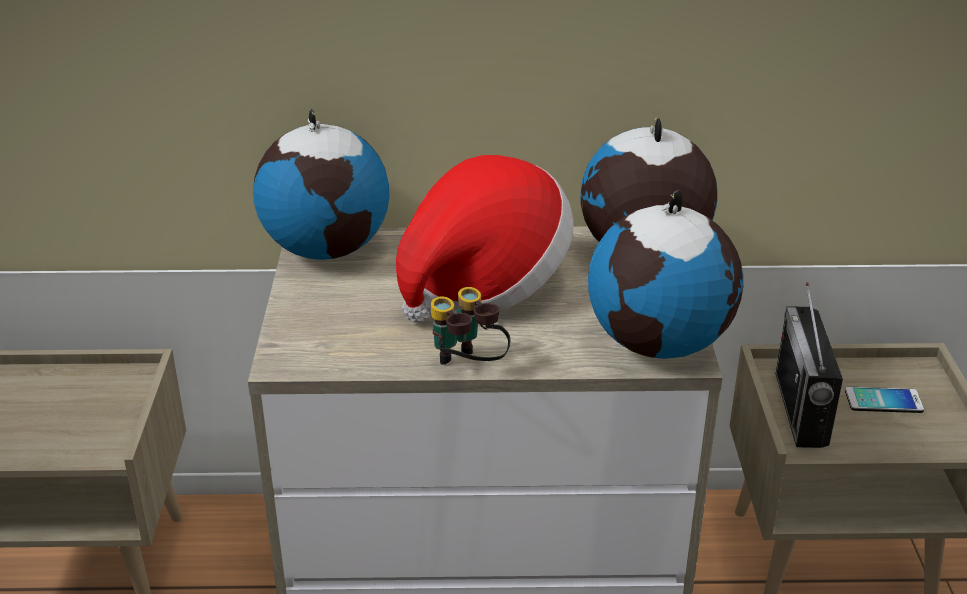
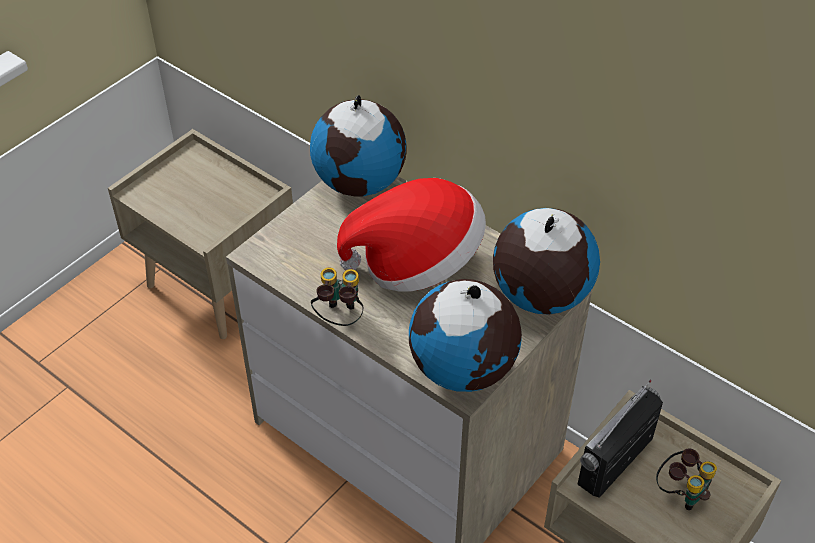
camera: 40 degrees right, 15 degrees up
(883, 401) = (681, 492): phone -> binoculars

